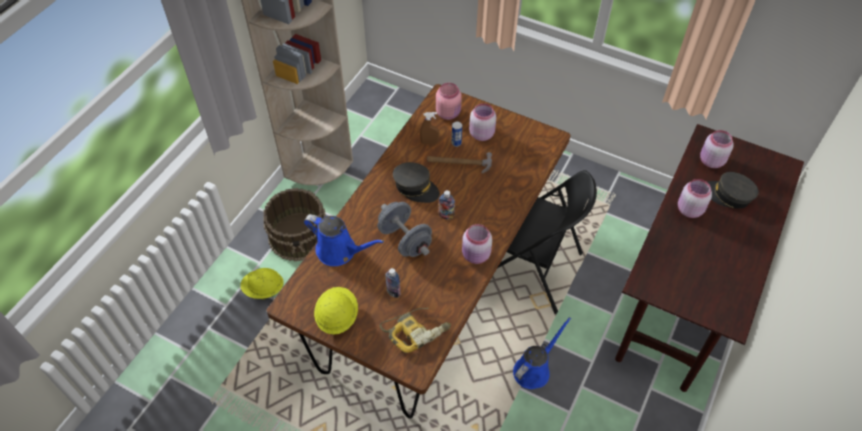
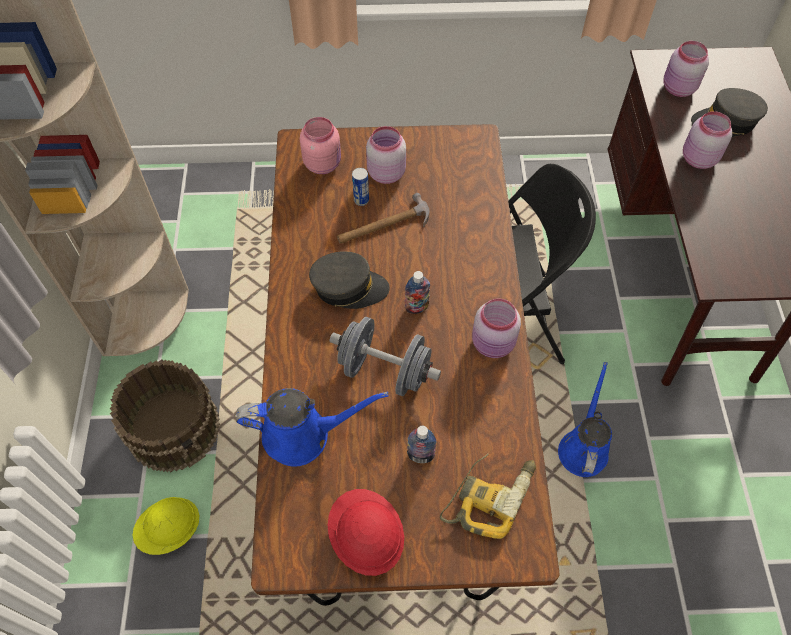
camera: 30 degrees left, 5 degrees up
(337, 317) = (366, 538): yellow hard hat -> red hard hat
(429, 142) = (324, 215): brown spray bottle -> none

